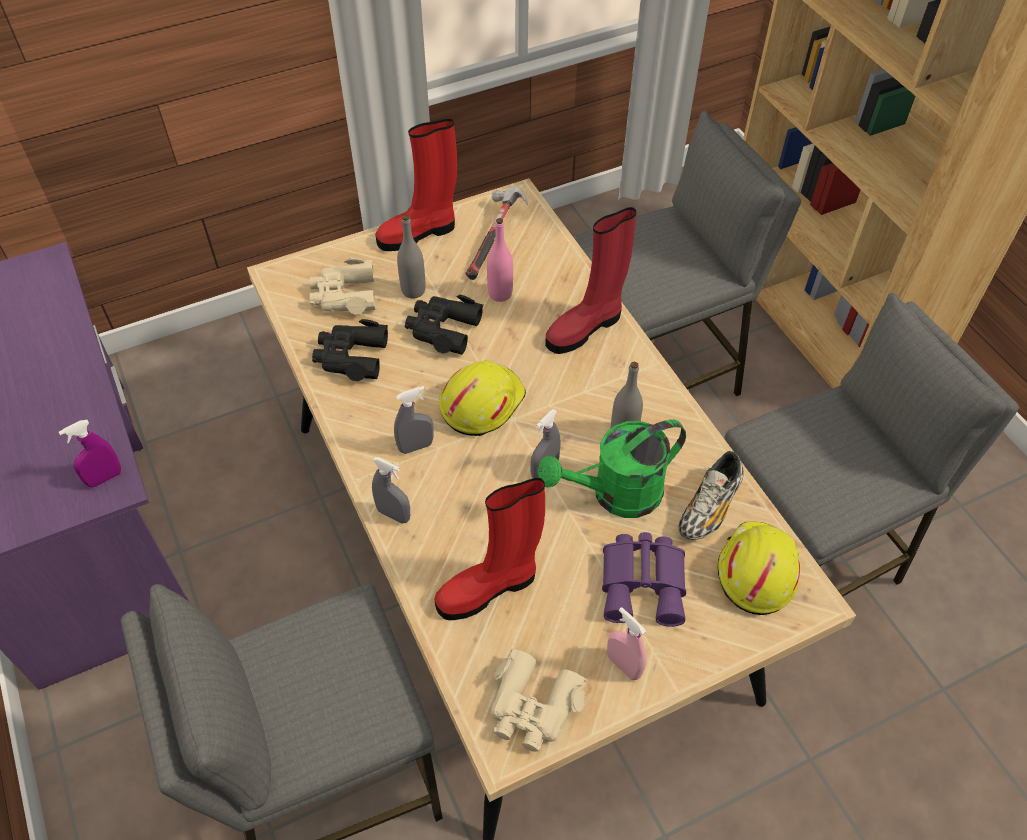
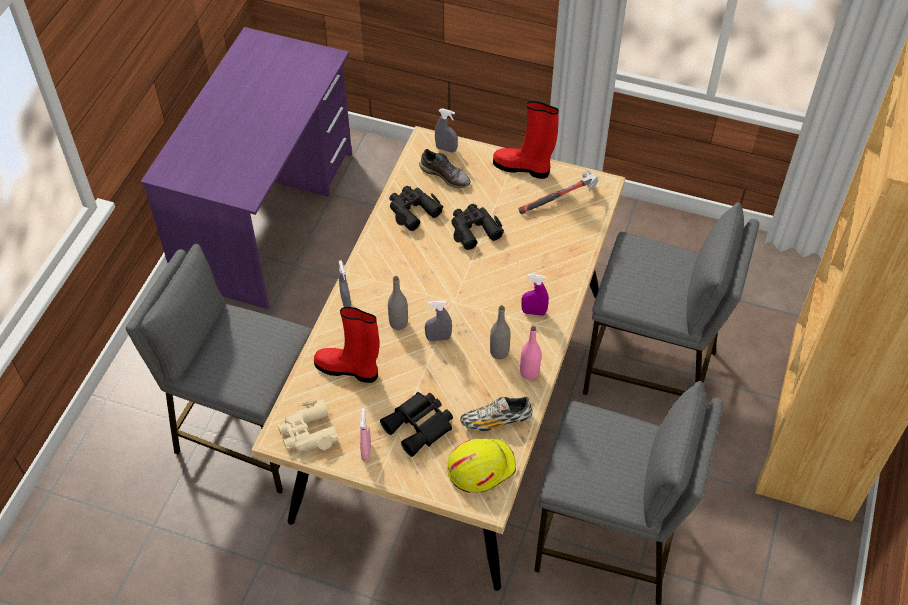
camera: 45 degrees right, 0 degrees up
(105, 478) = (247, 188): purple spray bottle -> purple spray bottle (534, 312)
(344, 295) = (445, 175): beige binoculars -> grey shoe
(413, 290) = (483, 198): grey bottle -> grey bottle (398, 323)
(416, 446) = (392, 278): grey spray bottle -> grey spray bottle (446, 149)
(481, 402) = (448, 281): yellow hard hat -> none
(500, 294) = (526, 232): pink bottle -> pink bottle (529, 372)
(585, 328) = (549, 284): red boot -> none
(615, 495) = (457, 377): green watering can -> none
(644, 583) = (420, 426): purple binoculars -> black binoculars

